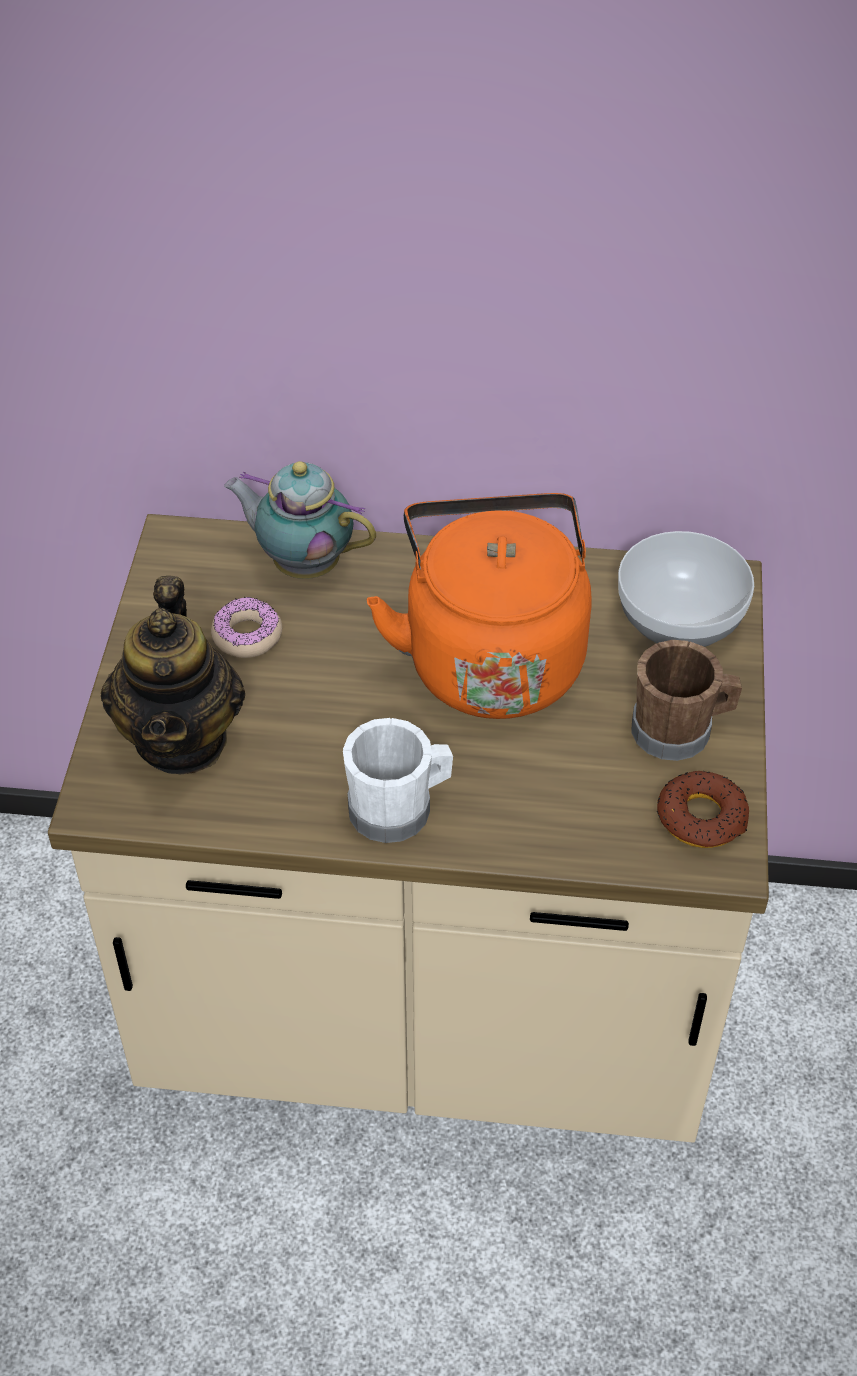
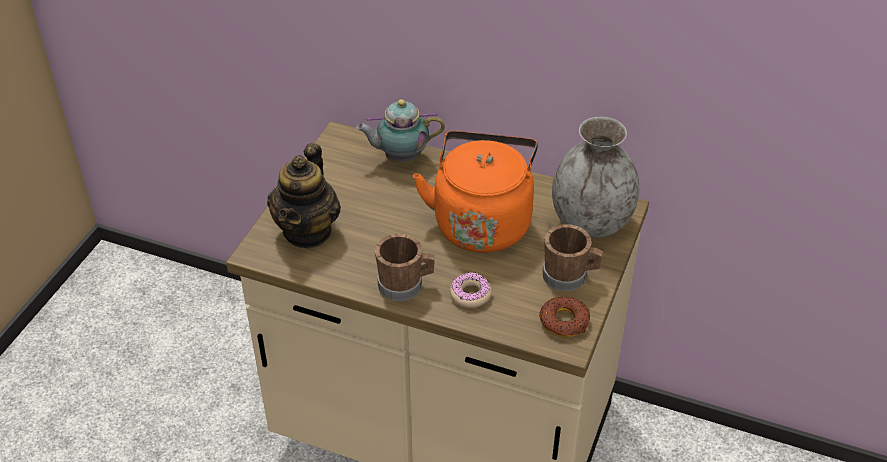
camera: 15 degrees right, 5 degrees down
(247, 635) = (359, 188): donut -> donut (470, 294)
(302, 564) = (400, 159): teapot -> teapot turned 45 degrees counterclockwise
(399, 808) = (405, 285): white mug -> brown mug
(681, 621) = (591, 223): bowl -> grey vase

